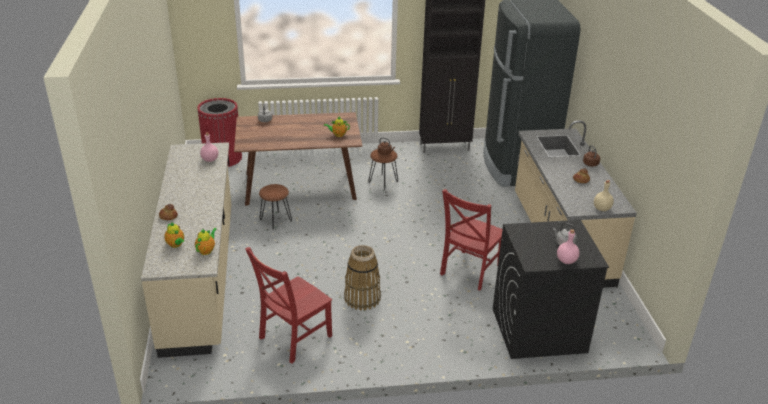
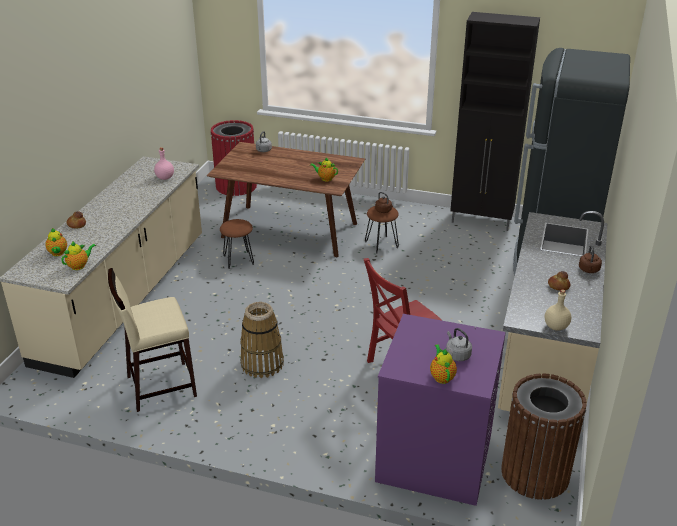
camera: 25 degrees right, 0 degrees up
(293, 338) = (160, 386): red chair -> beige stool
(538, 330) = (433, 459): black washing machine -> purple washing machine
(567, 261) = (442, 377): pink bottle -> teapot
(609, 319) = (535, 473): none -> brown trash can

